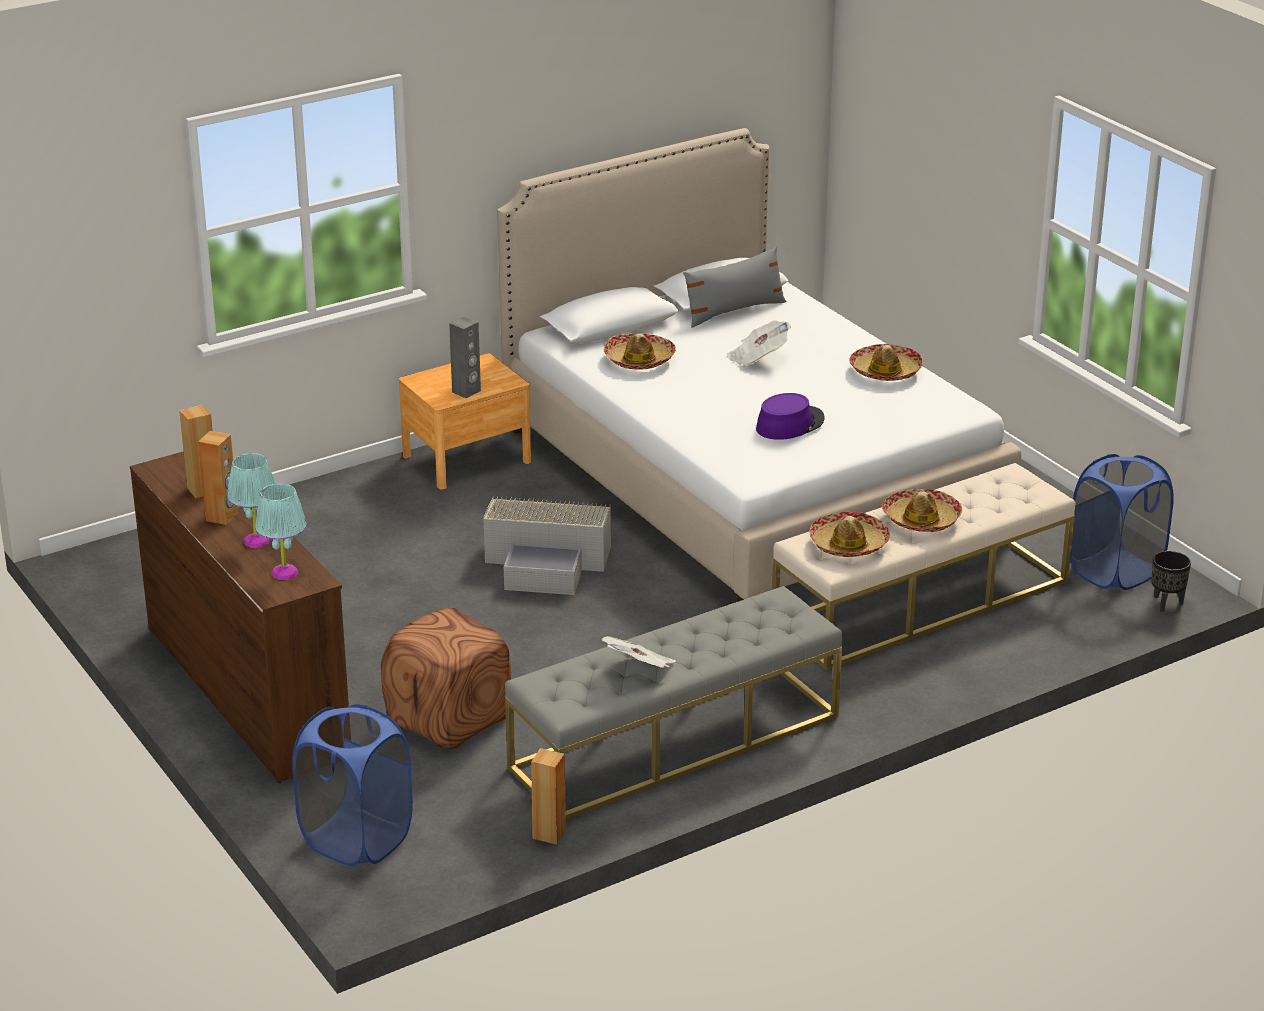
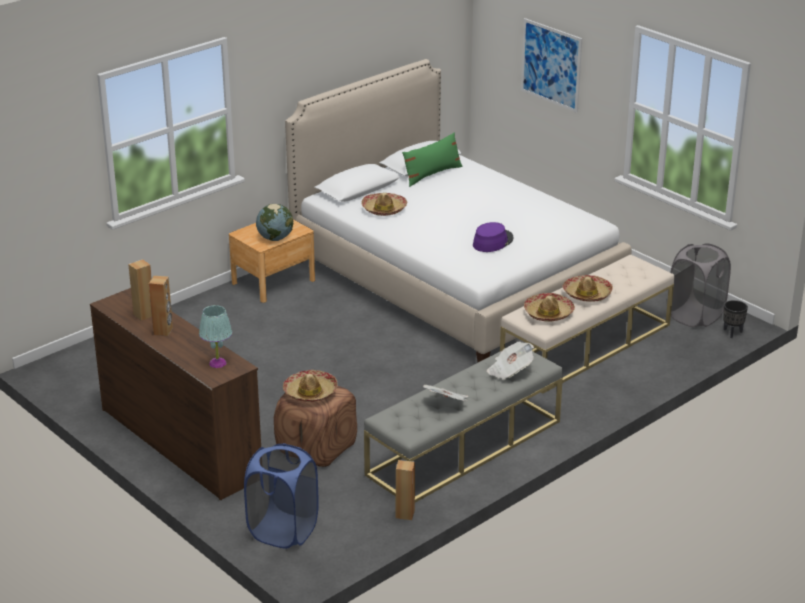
camera: 10 degrees left, 0 degrees up
(256, 541) = (191, 344): turquoise table lamp -> none
(466, 391) = (275, 238): grey speaker -> globe
(548, 562) = (347, 342): grey storage box -> none
(734, 311) = (432, 174): grey pillow -> green pillow
(757, 358) = (457, 202): newspaper -> newspaper (510, 371)
(885, 371) = (538, 204): hat -> hat (310, 392)
(937, 150) = (551, 65): none -> picture
(1115, 571) = (695, 316): blue laundry basket -> grey laundry basket

